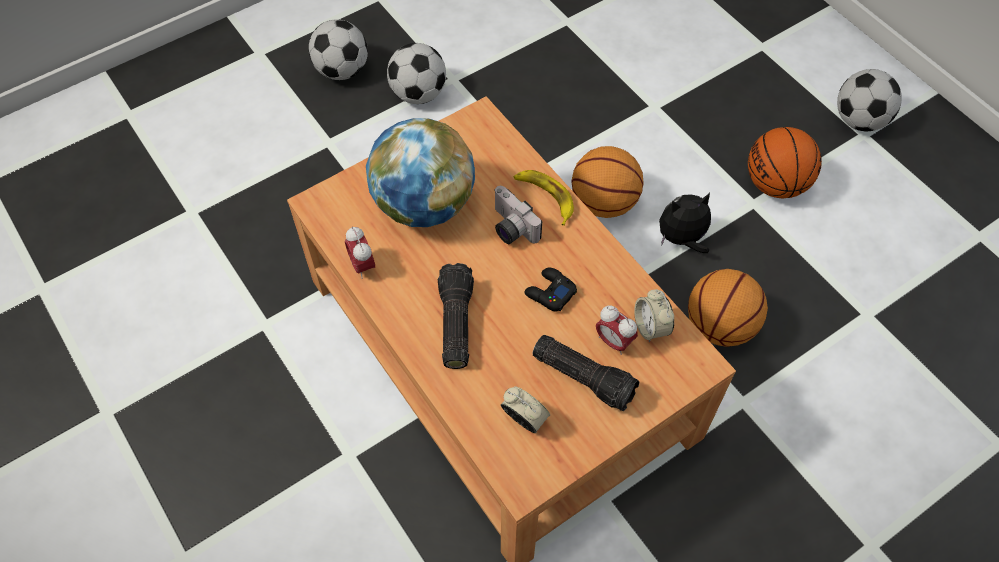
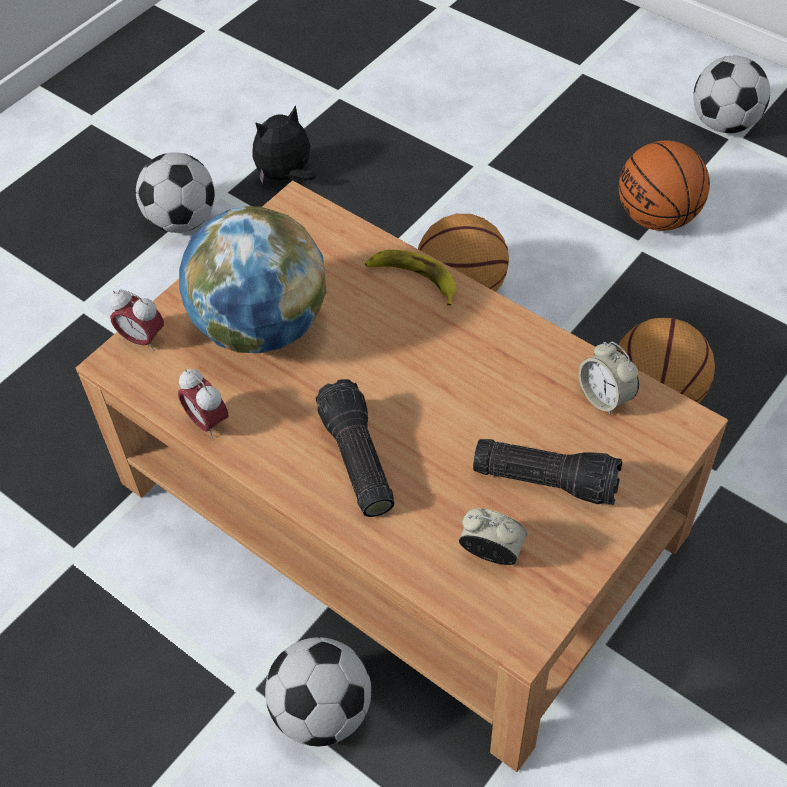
camera: 15 degrees left, 5 degrees down
(341, 71) = (72, 217): football -> football (321, 712)
(510, 228) = (383, 326): camera -> none
(550, 293) = (463, 390): black game controller -> none
(613, 341) = (566, 426): alarm clock -> alarm clock (142, 339)
(681, 239) = (571, 308): plush toy -> plush toy (286, 176)

